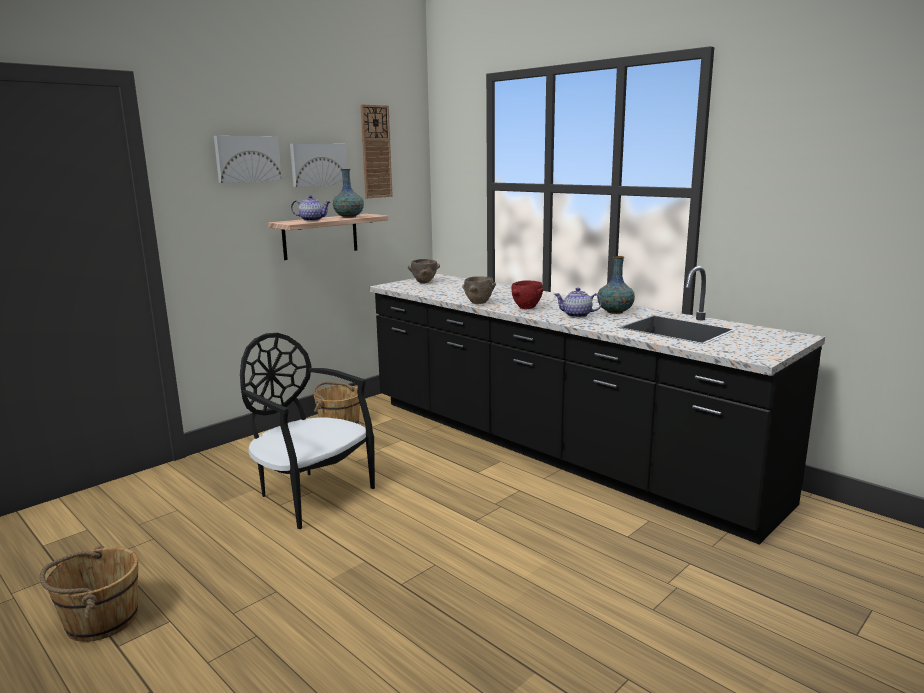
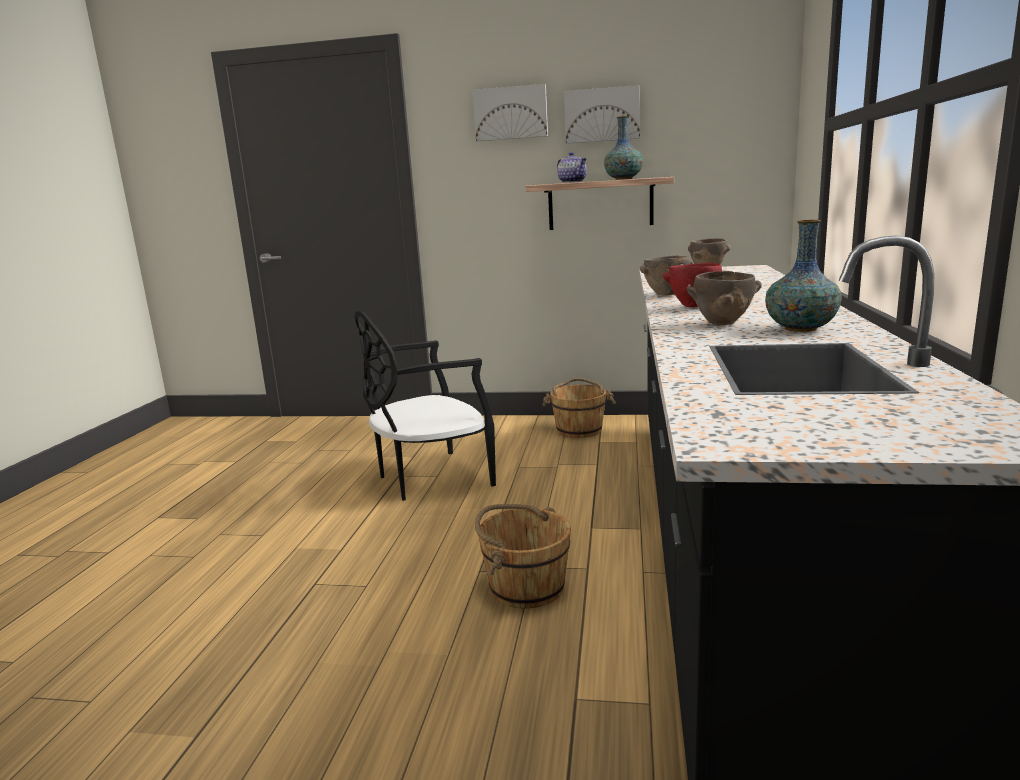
camera: 55 degrees right, 0 degrees up
(100, 620) = (186, 497): brown bucket -> brown bucket (525, 586)
(311, 494) = (430, 478): black chair -> black chair turned 120 degrees counterclockwise
(376, 152) = (695, 93): wall clock -> none
(576, 315) = (721, 323): teapot -> brown bowl

